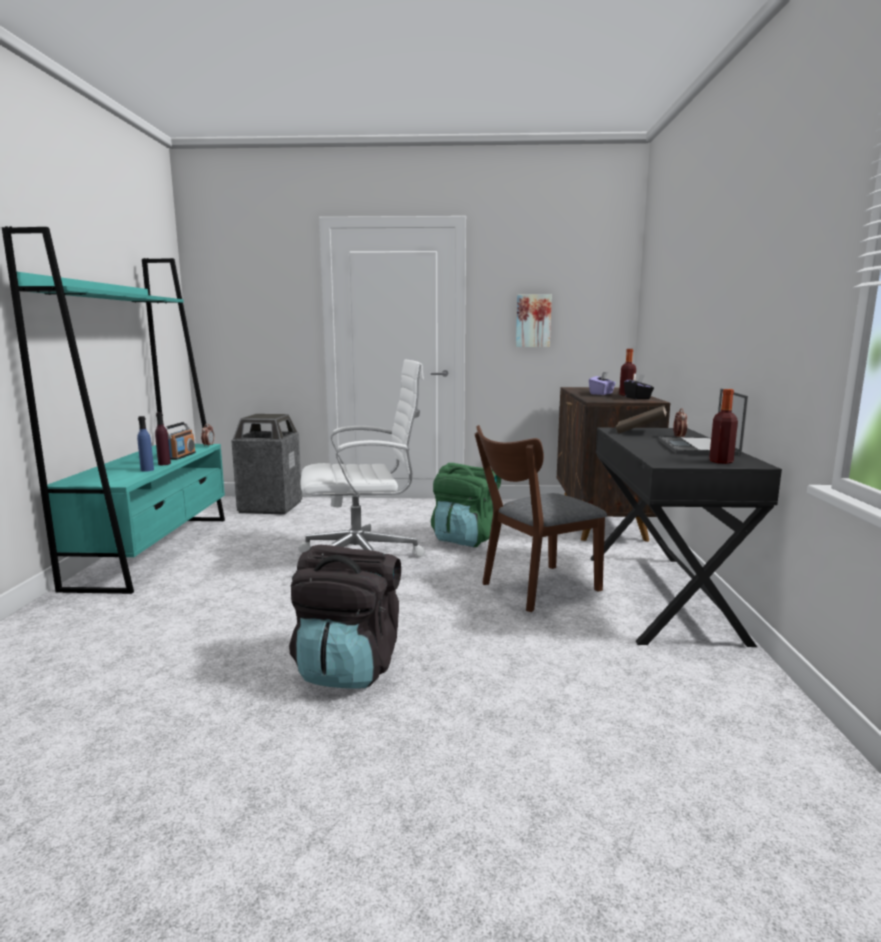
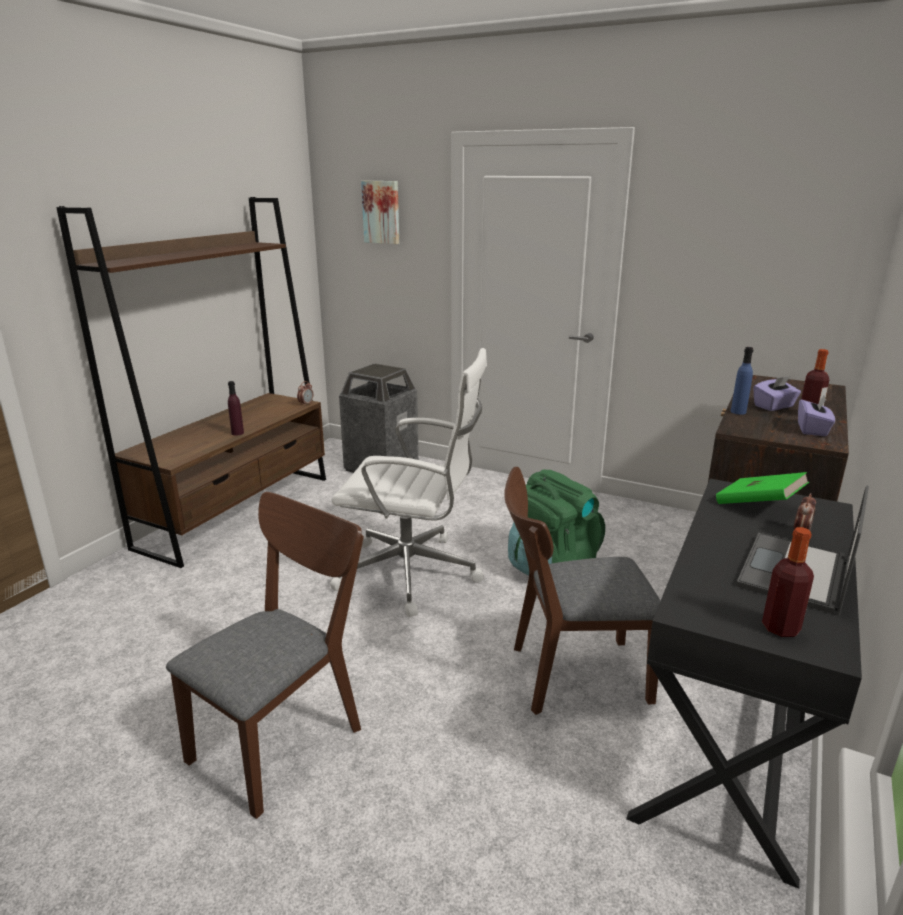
camera: 25 degrees right, 10 degrees up
(147, 470) = (214, 442): blue bottle -> blue bottle (738, 412)
(154, 550) = (238, 511): turquoise bookcase -> brown bookcase
(181, 456) = (265, 420): radio -> none
(349, 667) = (285, 735): black backpack -> brown chair
(533, 321) = (715, 278): picture -> picture (382, 212)
(637, 398) = (812, 429): black tissue box -> purple tissue box
(640, 432) = (758, 505): brown book -> green book

